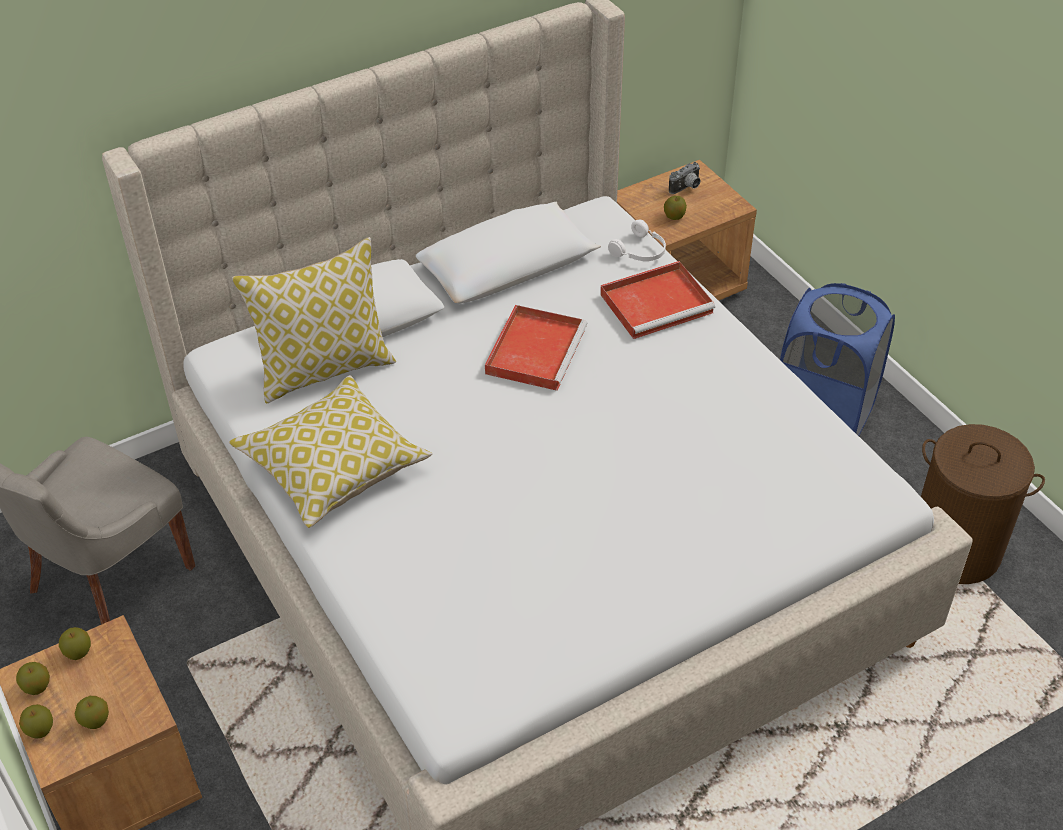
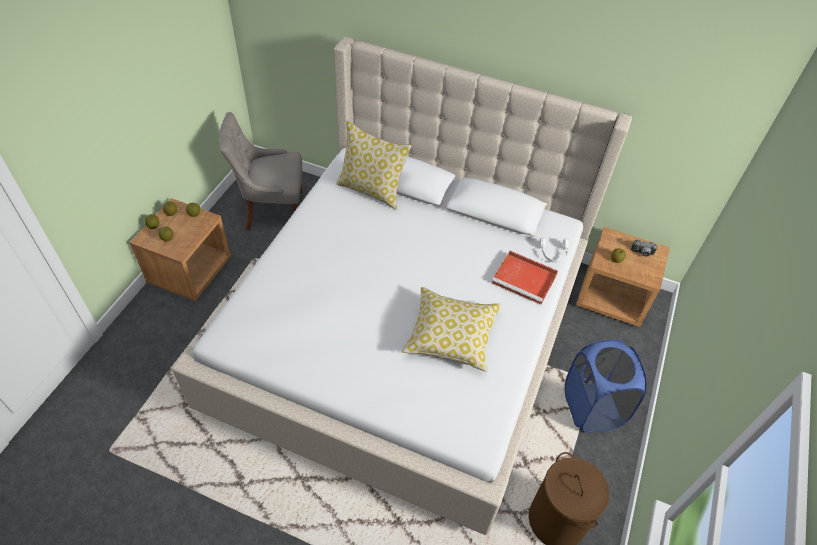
camera: 50 degrees right, 5 degrees up
(333, 466) = (320, 224): pillow -> pillow (451, 336)
(535, 349) = (449, 251): red tray -> none

